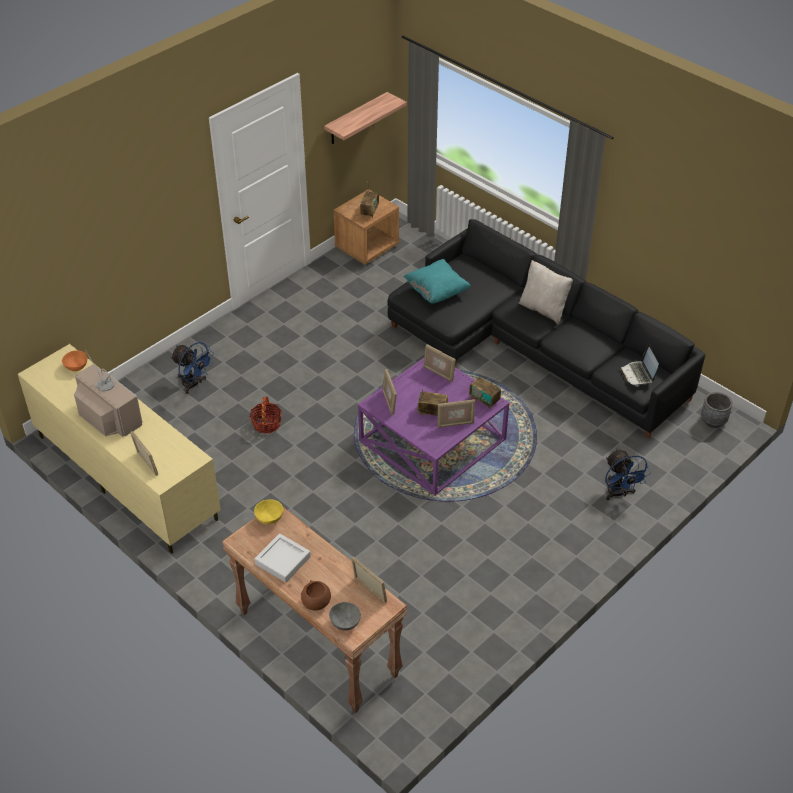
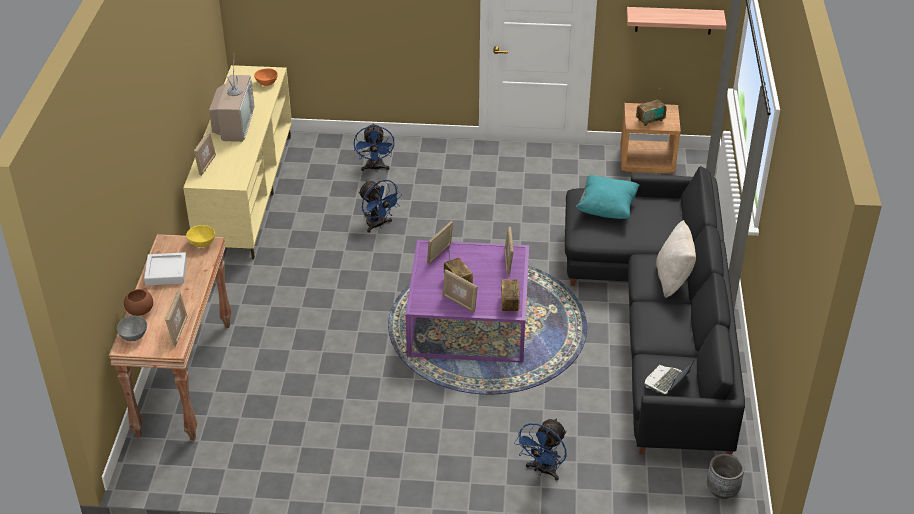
camera: 50 degrees right, 5 degrees down
(266, 424) = (378, 225): basket -> blue fan

